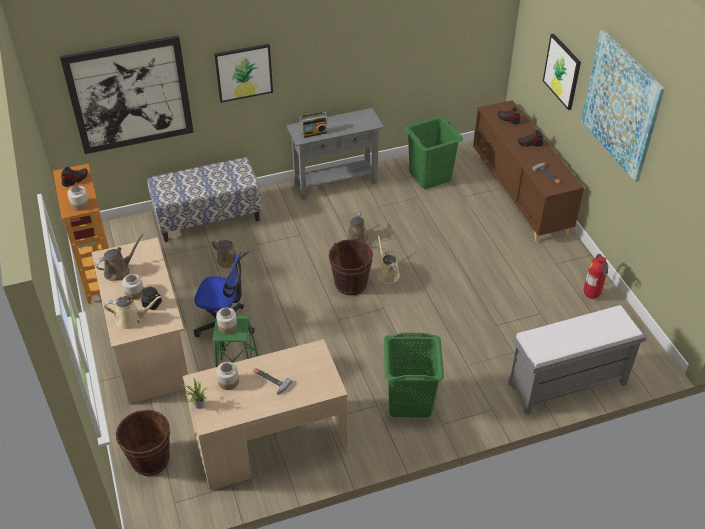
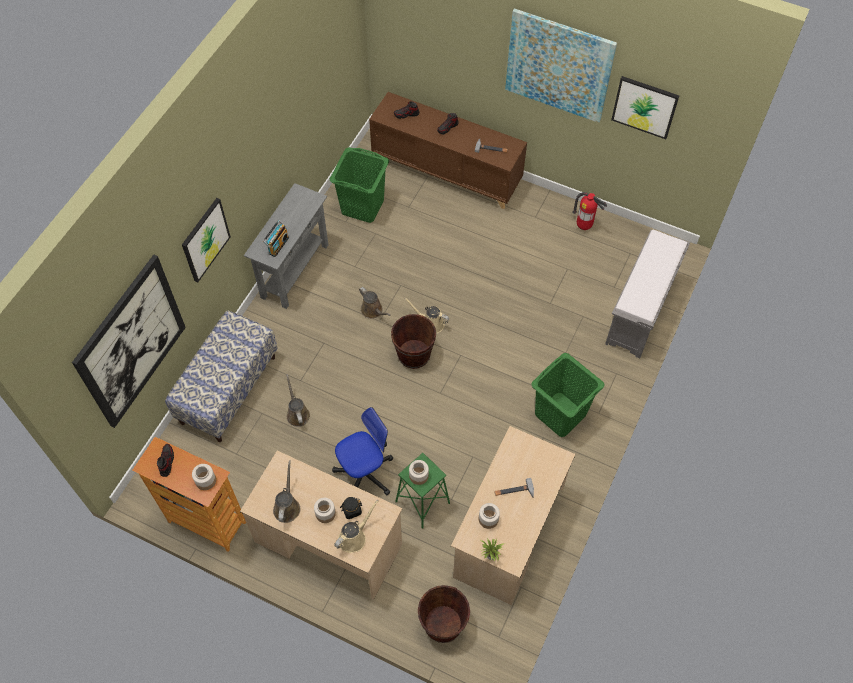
camera: 45 degrees left, 15 degrees up
(230, 261) = (297, 413): brown watering can -> brown watering can turned 90 degrees counterclockwise
(562, 71) = (459, 52): picture -> picture (645, 107)

